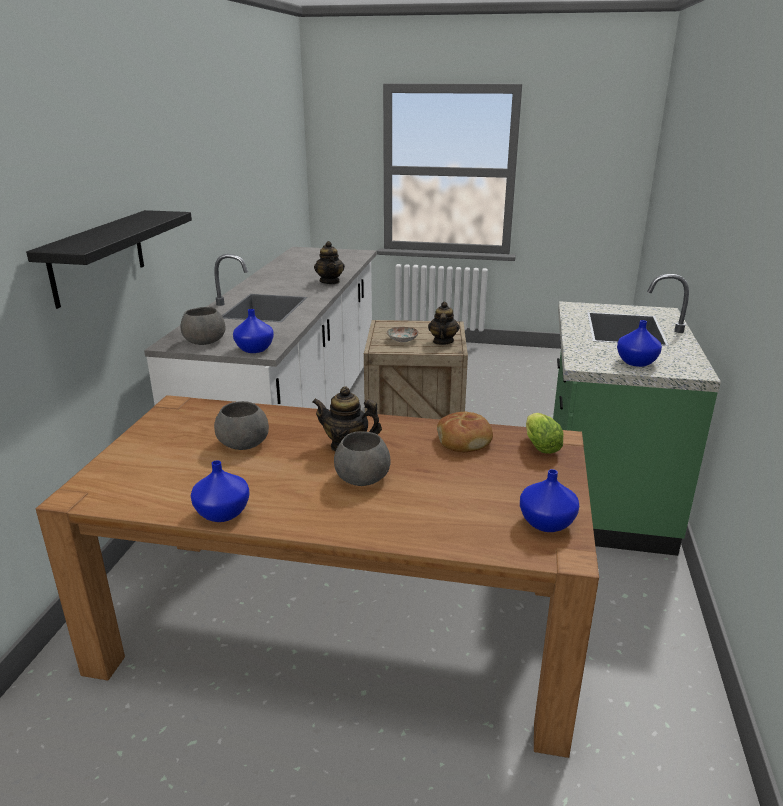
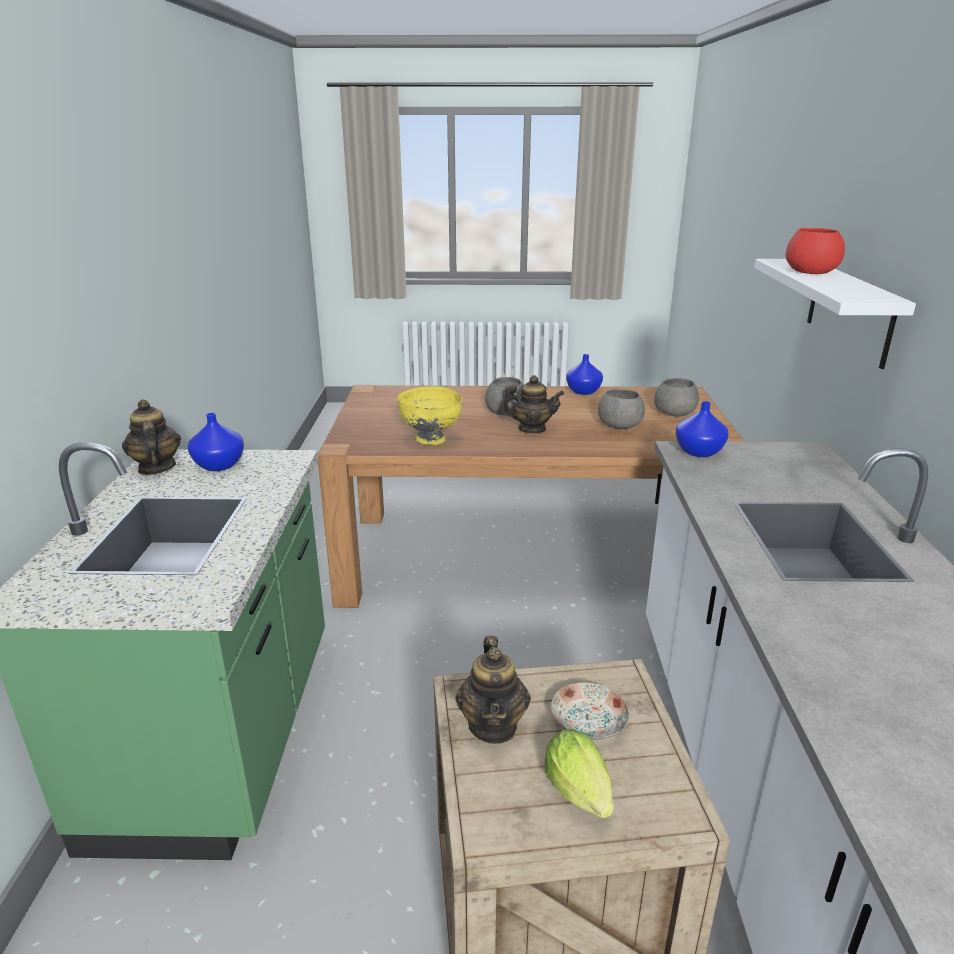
camera: 170 degrees right, 0 degrees up
(98, 257) = (849, 311): black shelf -> white shelf
(107, 233) = (811, 272): none -> red bowl
(204, 341) = (780, 458): grey bowl -> grey bowl (675, 412)
(330, 282) = (815, 662): teapot -> teapot (156, 468)
(464, 440) = (430, 440): bread -> yellow bowl
(539, 445) = (363, 440): lettuce -> lettuce (581, 796)
(548, 523) = (374, 400): blue vase -> none

